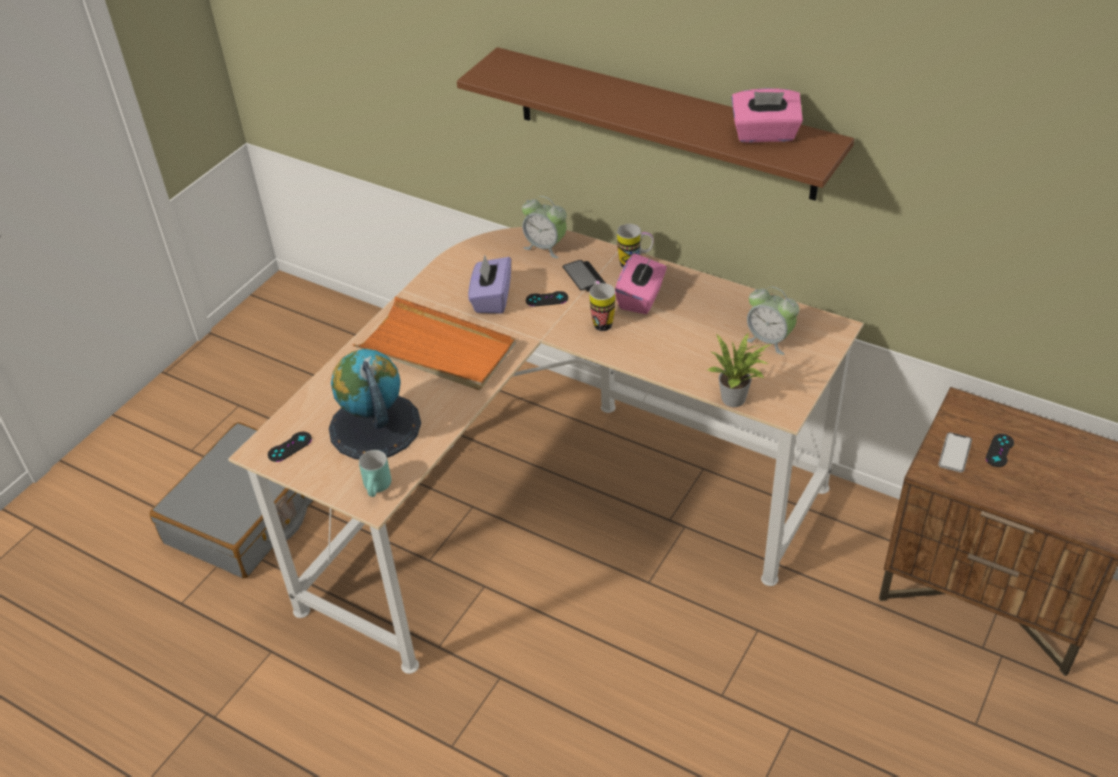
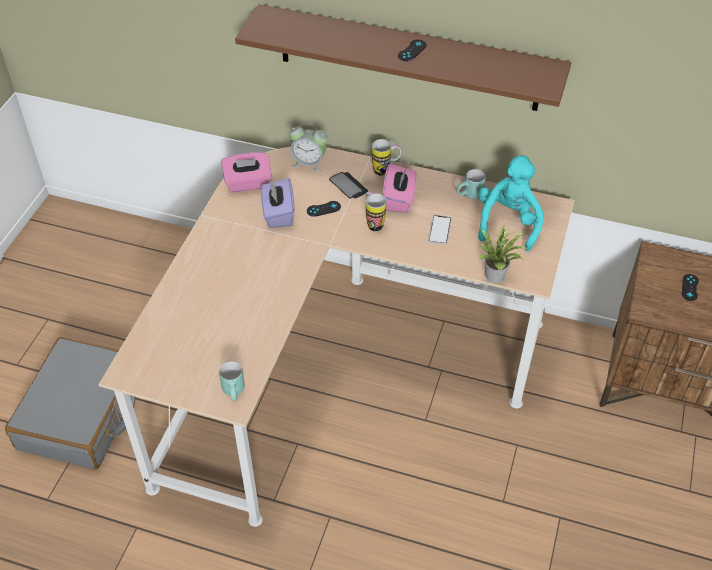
camera: 15 degrees left, 5 degrees up
(289, 447) = (148, 366): black game controller -> black game controller (412, 50)
(374, 426) = (215, 338): globe -> none
(437, 349) = (246, 264): orange tray -> none
(730, 304) = (470, 196): none -> turquoise mug
(765, 134) = (502, 65): pink tissue box -> pink tissue box (248, 183)
(769, 340) = (508, 223): alarm clock -> turquoise plush toy
(954, 453) = (659, 294): phone -> phone (439, 230)

